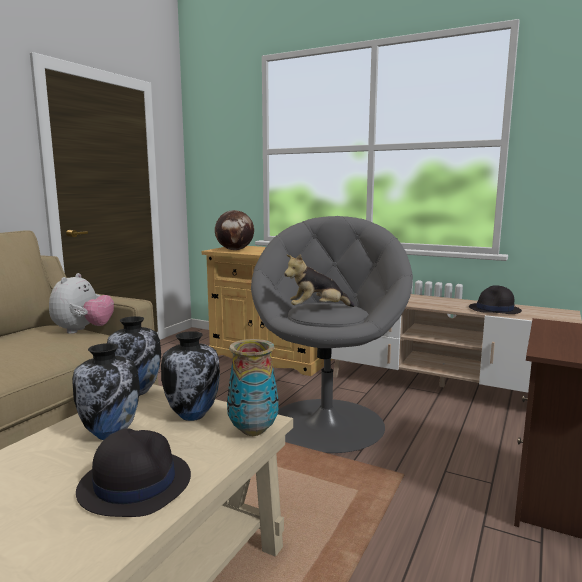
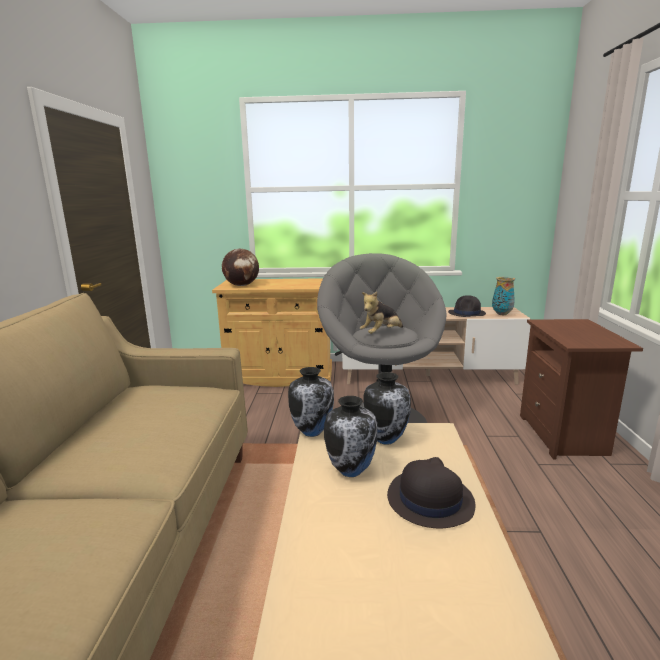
camera: 25 degrees left, 5 degrees up
(83, 331) = (180, 387): plush toy -> none
(252, 430) = (443, 439): vase -> vase (501, 314)

